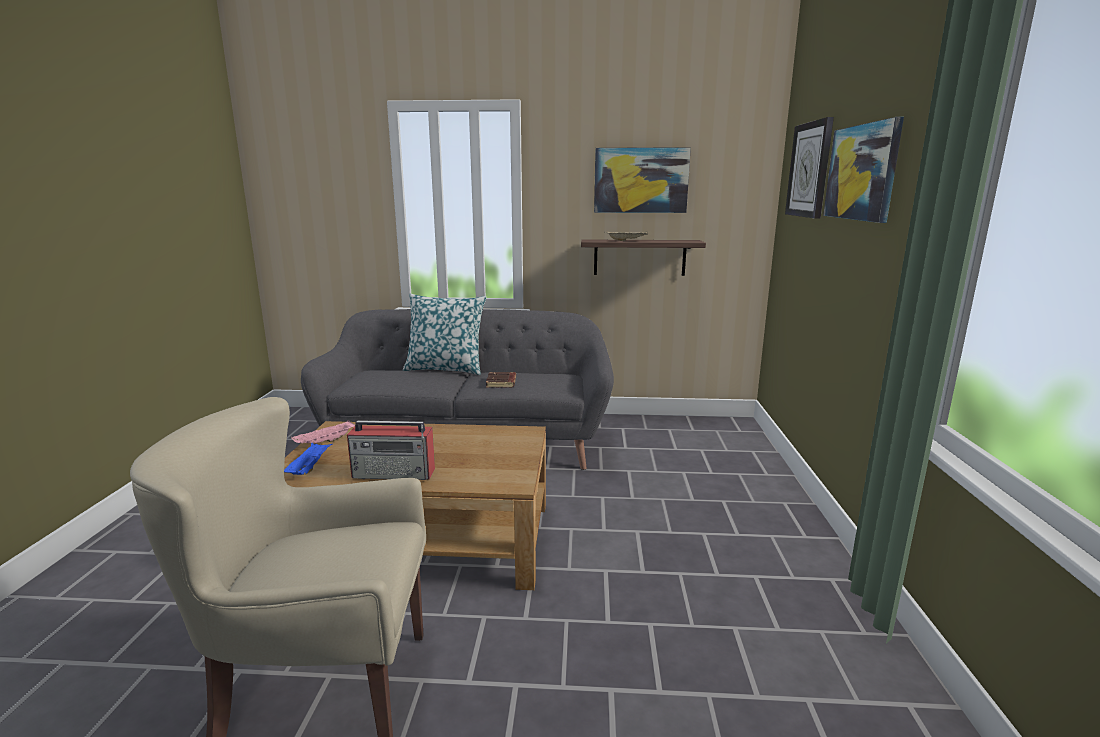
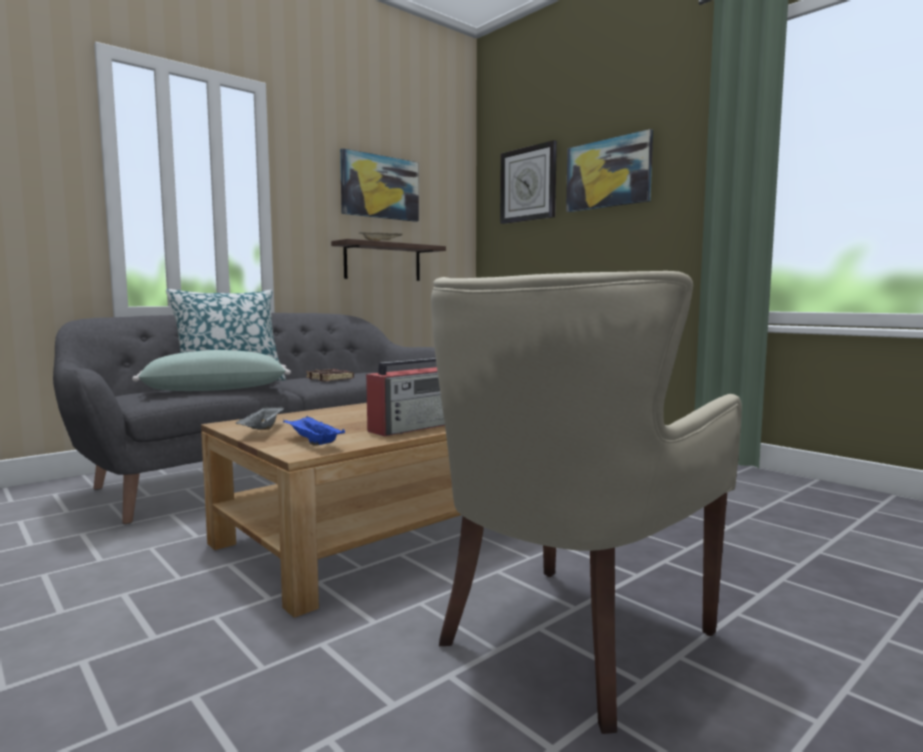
camera: 45 degrees left, 10 degrees down
(325, 442) = (263, 431): pink tray -> grey tray
(408, 380) = (216, 389): none -> green pillow

